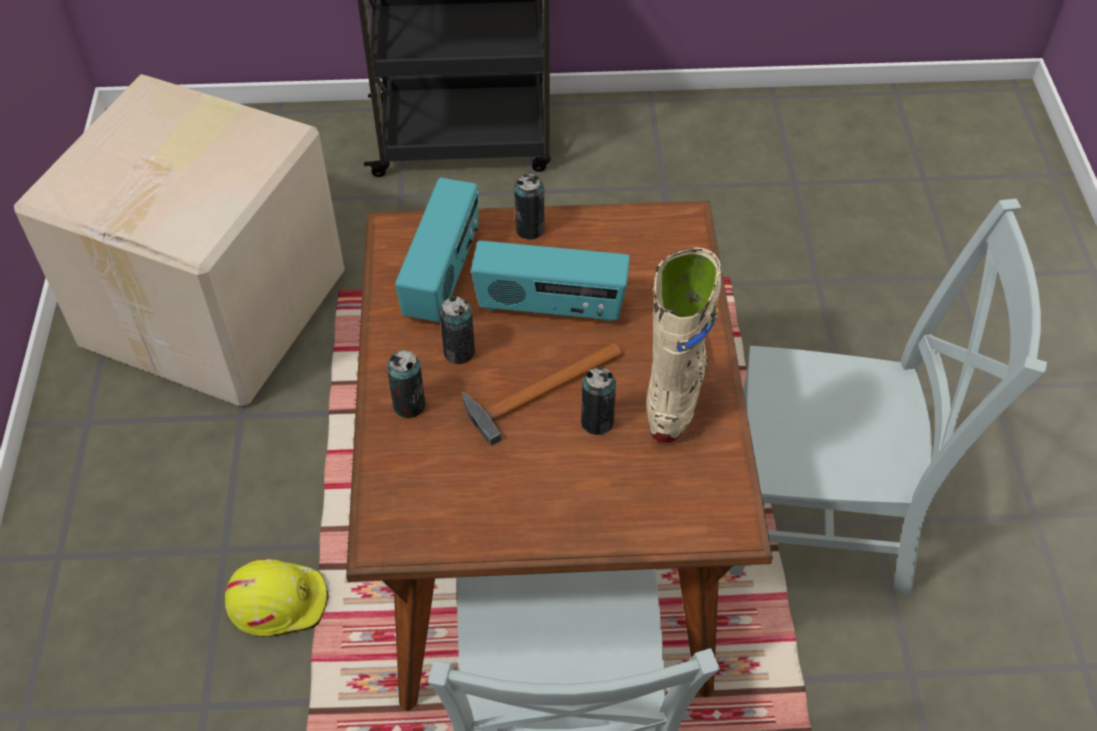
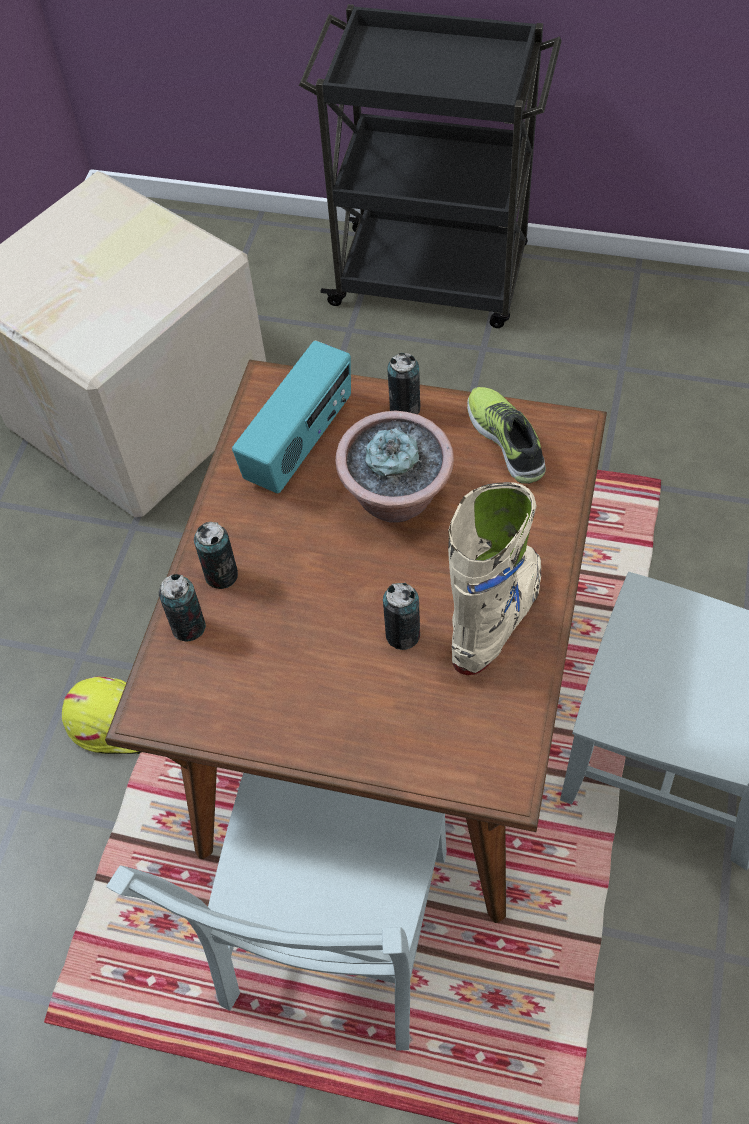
camera: 20 degrees right, 5 degrees up
(459, 352) = (289, 529): can -> can (188, 627)
(538, 391) = (354, 588): hammer -> none
(550, 307) = (397, 499): radio -> potted plant
(632, 239) = (507, 440): none -> shoe

